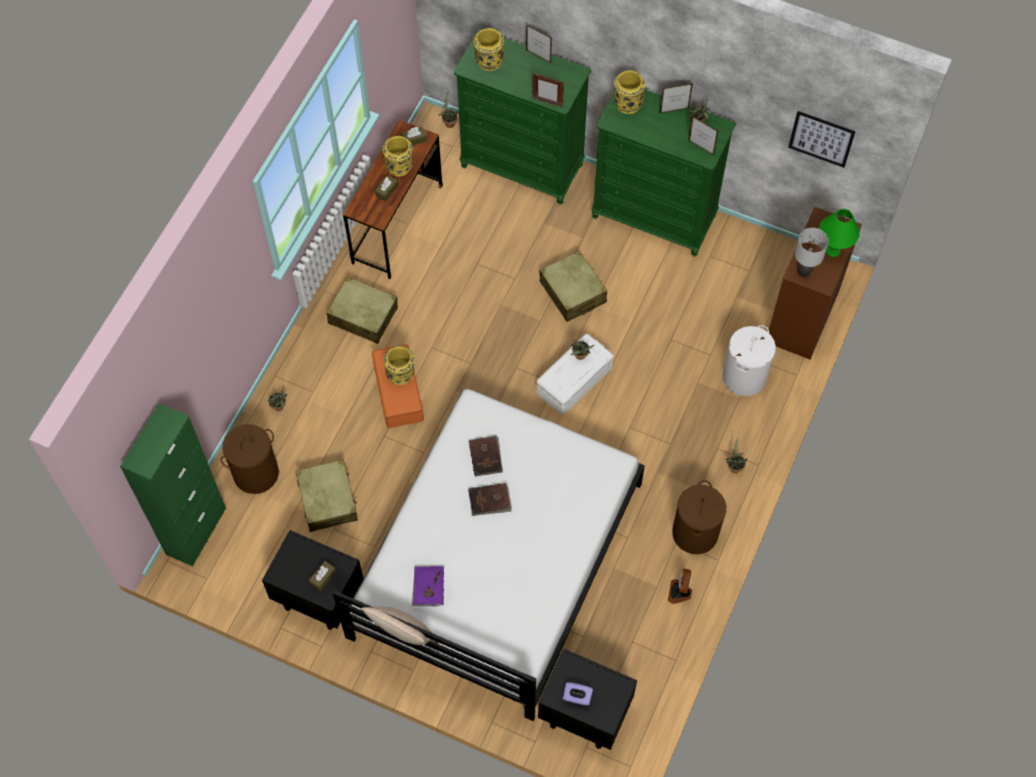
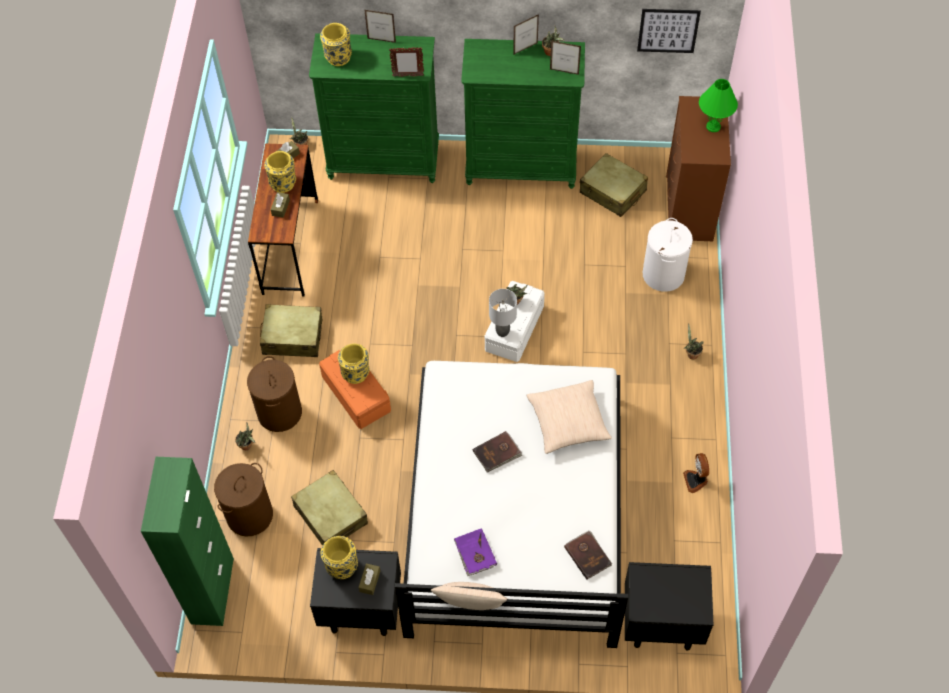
camera: 20 degrees left, 5 degrees down
(486, 456) = (475, 414): brown book -> brown book (588, 555)
(569, 495) = (568, 422): none -> beige pillow
(572, 292) = (478, 253): beige suitcase -> beige suitcase (613, 192)
(577, 697) = (663, 602): purple tissue box -> none
(627, 104) = (481, 55): yellow vase -> yellow vase (341, 566)
(695, 532) = (684, 423): brown laundry basket -> brown laundry basket (279, 412)
(804, 272) = (697, 152): grey table lamp -> grey table lamp (503, 332)

